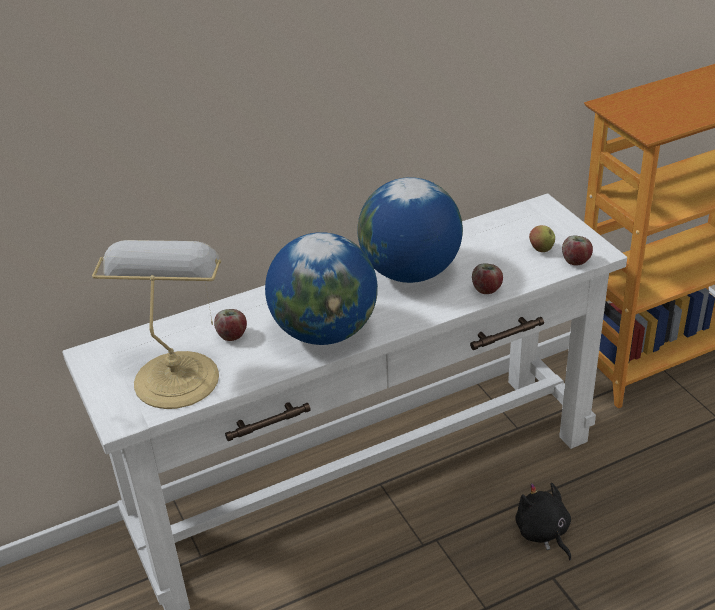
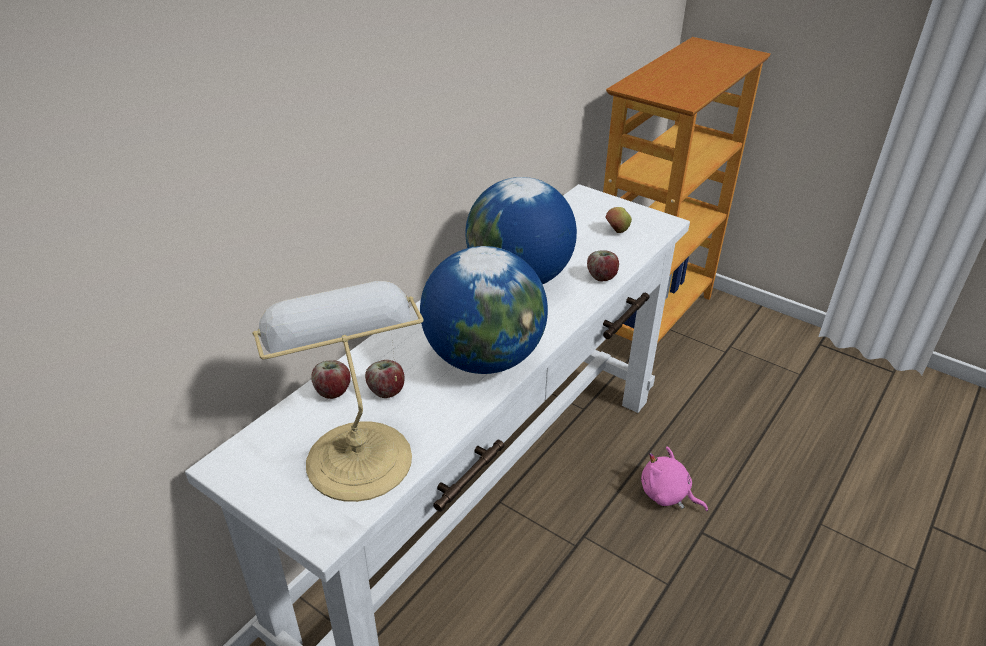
camera: 30 degrees left, 0 degrees up
(543, 533) = (667, 495): black plush toy -> pink plush toy
(576, 261) = (654, 234): apple -> apple (333, 391)

